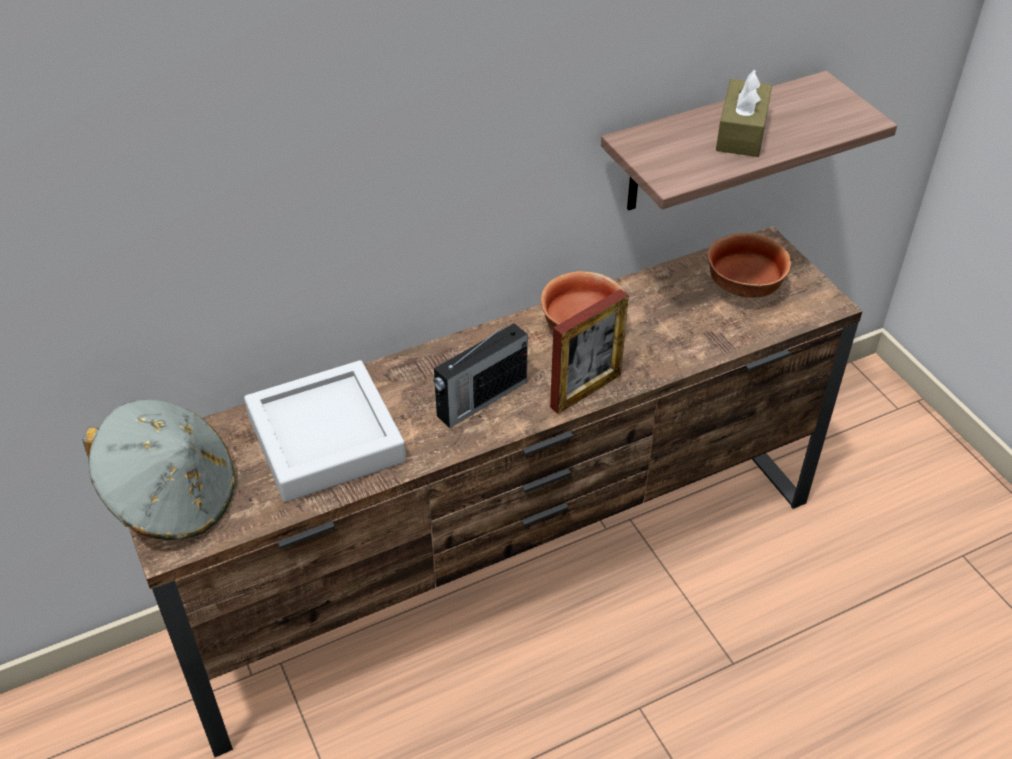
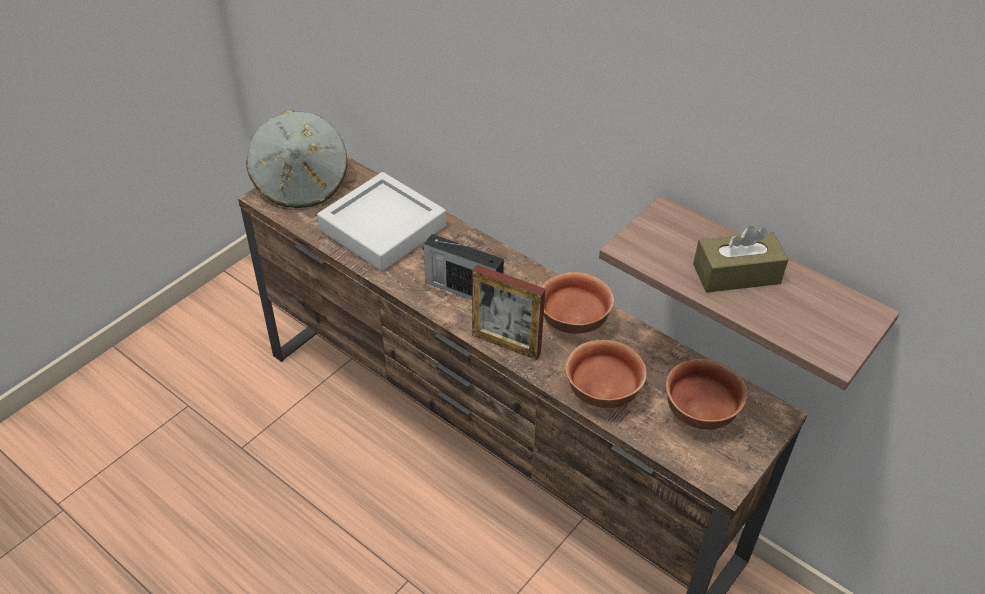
camera: 65 degrees right, 0 degrees up
(690, 344) = (601, 393): none -> bowl

